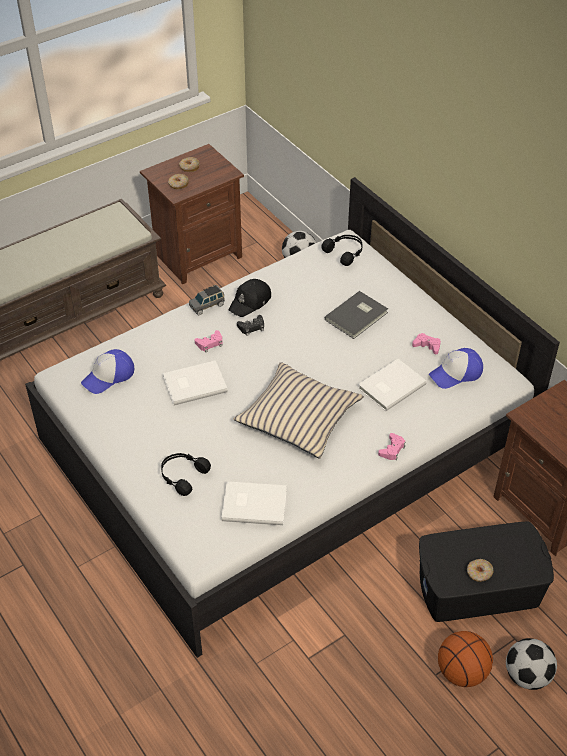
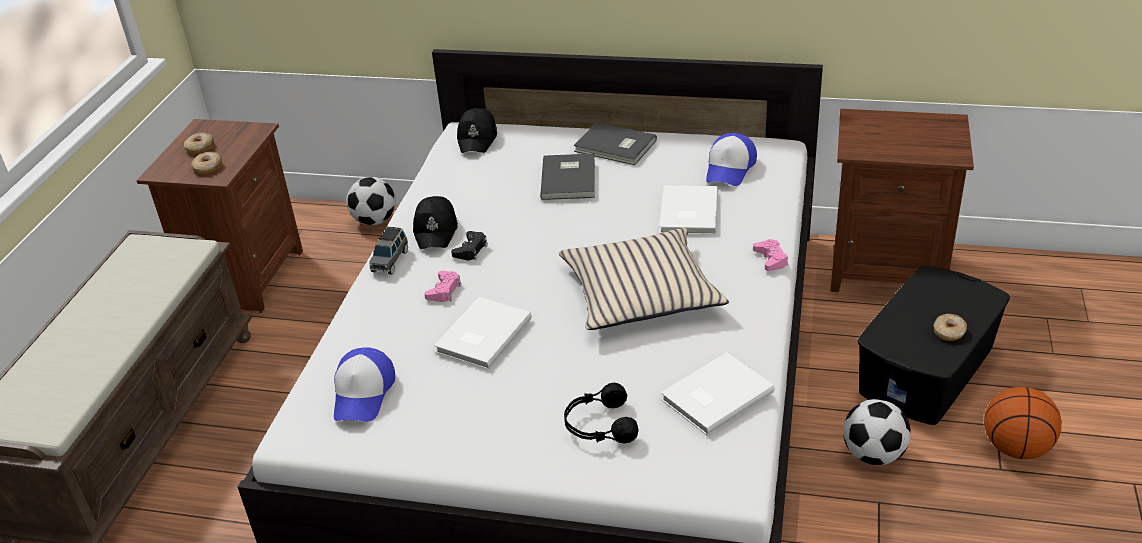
camera: 40 degrees left, 10 degrees down
(345, 253) = (478, 138): black headphones -> black cap
(412, 311) = (615, 147): none -> grey book
(427, 346) = (671, 164): pink game controller -> none
(527, 676) = (1065, 408): football -> football (873, 455)

